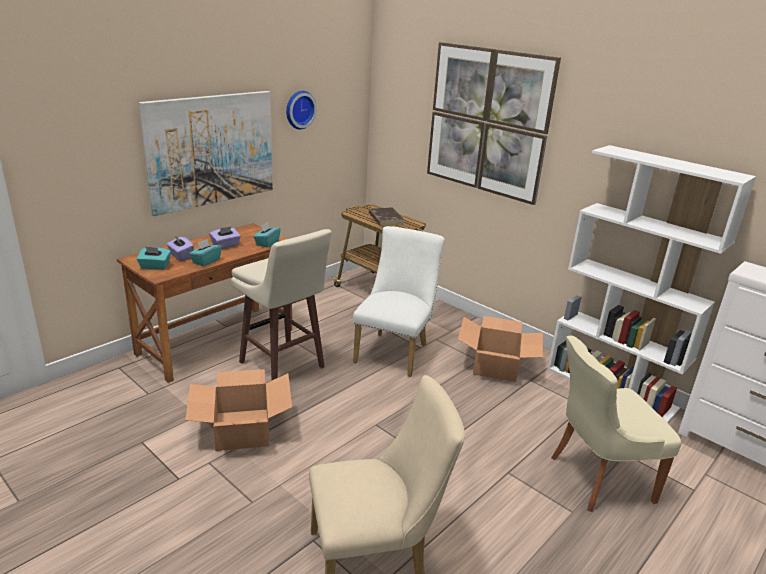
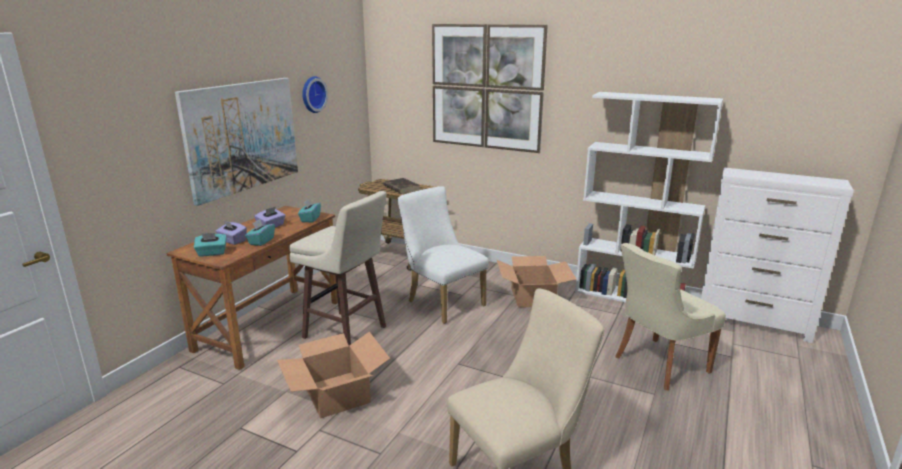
camera: 15 degrees left, 5 degrees down
(395, 351) = (442, 302): white chair -> white chair turned 45 degrees counterclockwise

